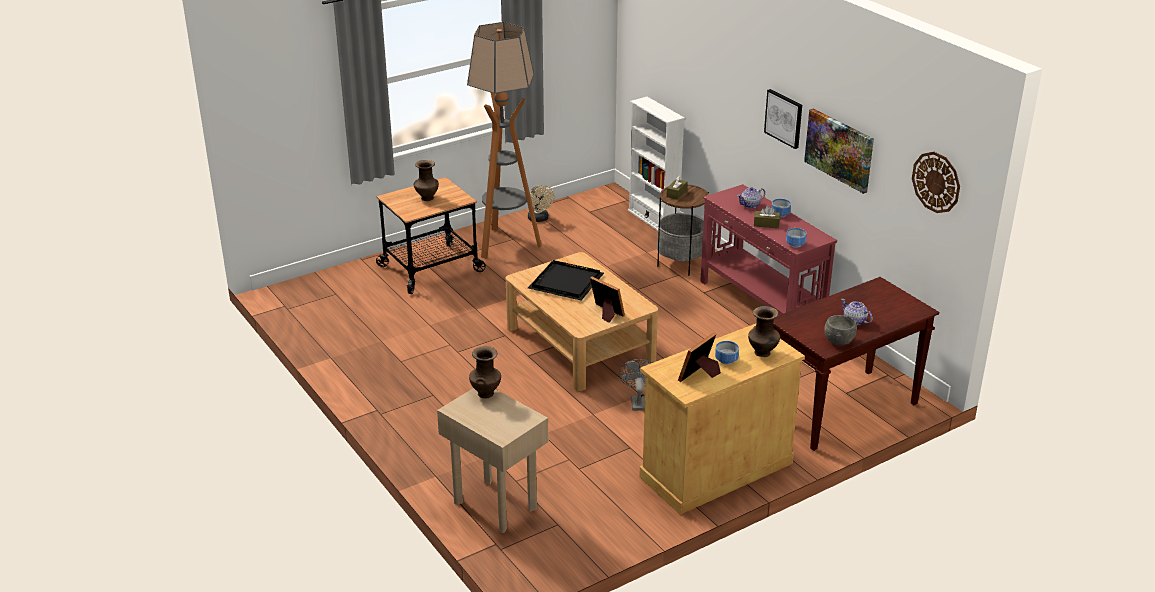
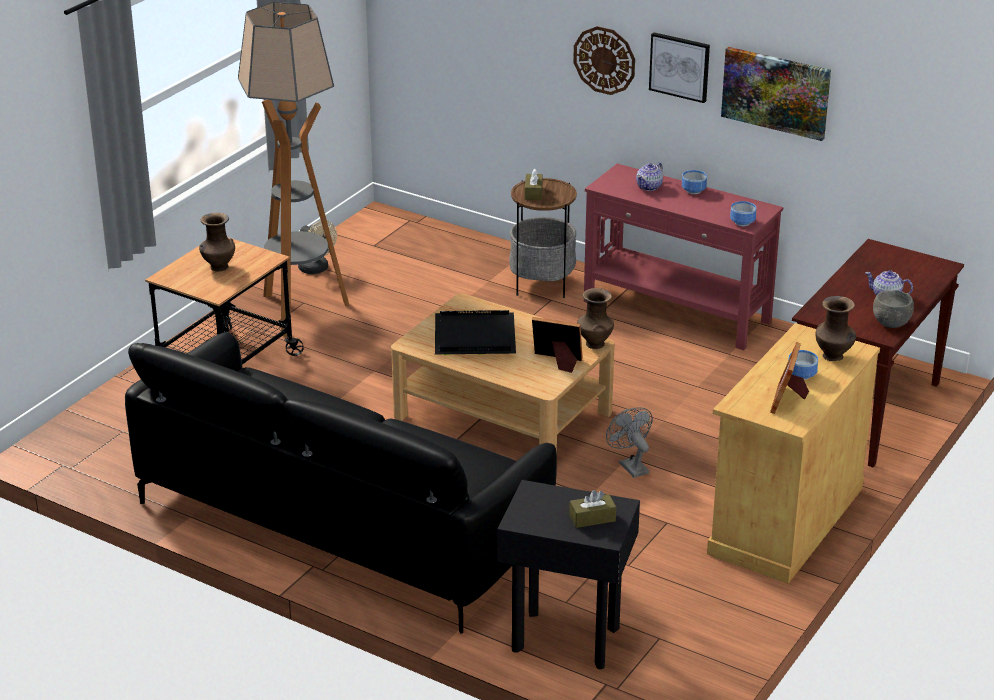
camera: 25 degrees left, 0 degrees up
(417, 387) = (341, 523): none -> black sofa
(485, 393) = (538, 492): brown vase -> brown vase (594, 343)
(496, 504) = (566, 637): beige side table -> black side table
(653, 220) = (463, 238): white bookcase -> none
(766, 224) = (688, 206): brown tissue box -> brown tissue box (592, 518)
(936, 182) = (933, 107): wall clock -> wall clock (604, 60)

